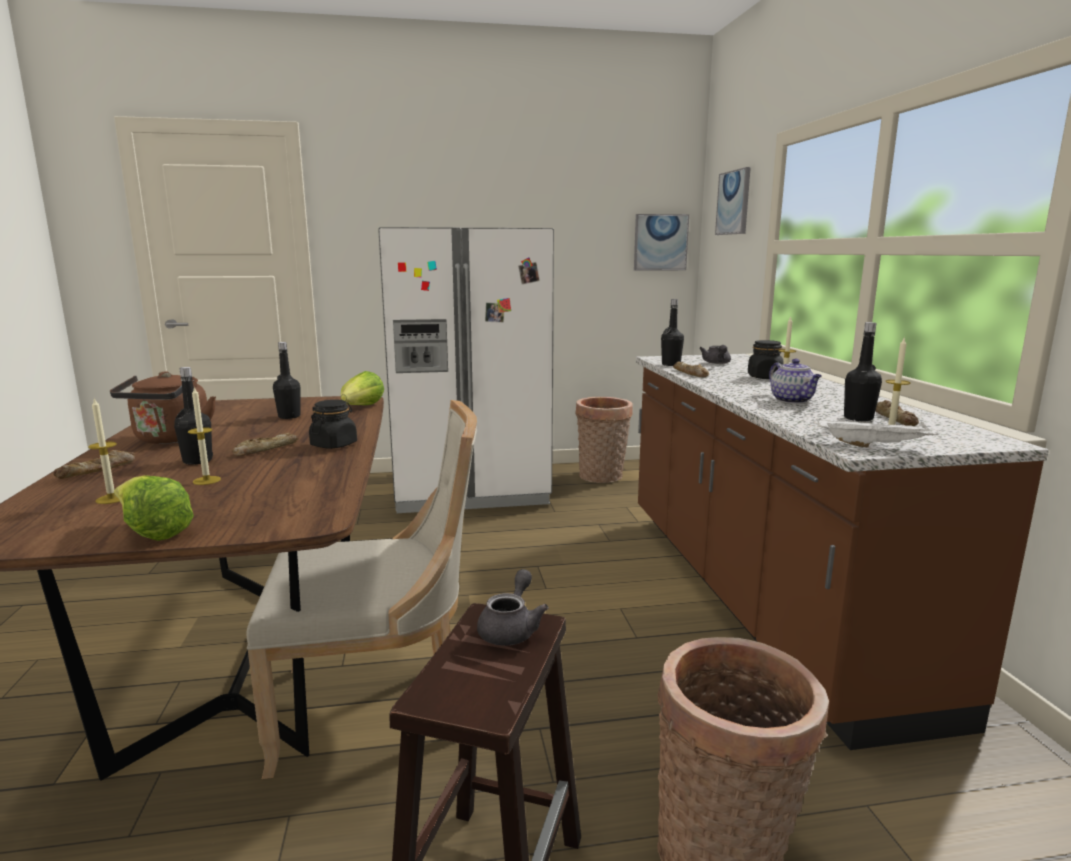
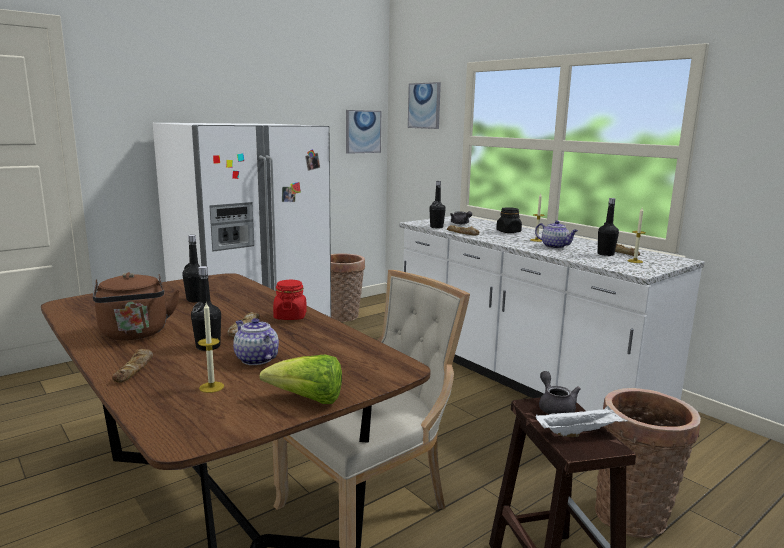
camera: 30 degrees left, 0 degrees up
(206, 480) = (255, 359): candle -> teapot
(334, 445) = (290, 316): black jar -> red jar
(361, 407) = (241, 284): lettuce -> none
(759, 598) = (519, 377): brown counter -> white counter
(873, 445) = (642, 269): white tray -> white tray (579, 432)

